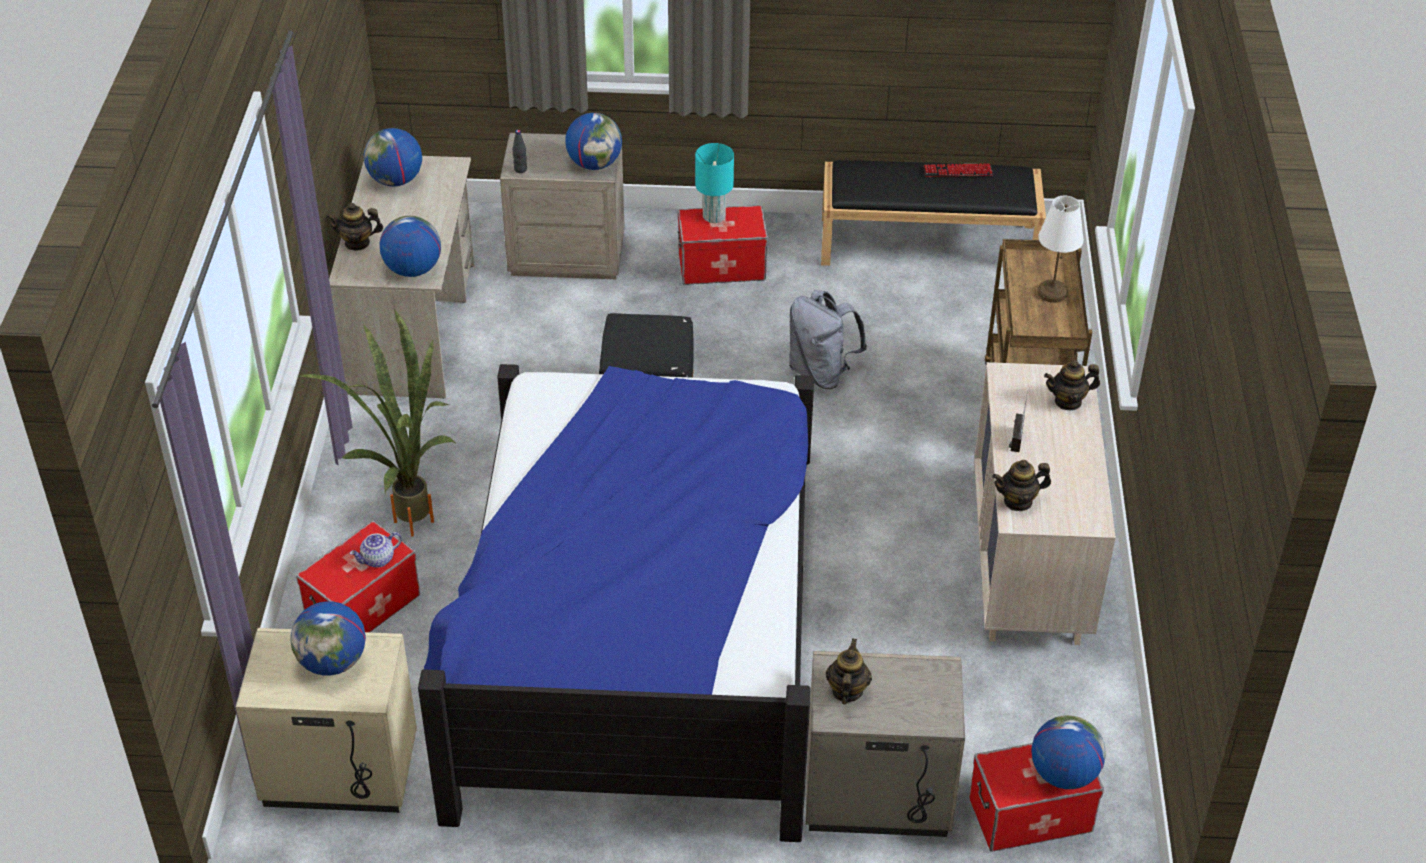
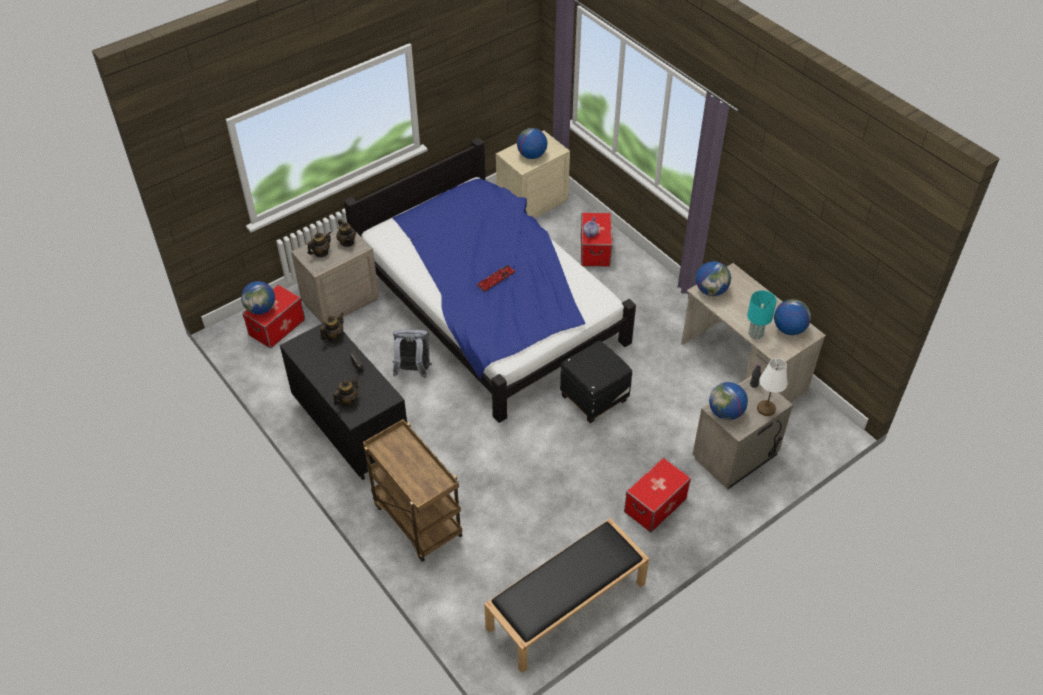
camera: 140 degrees right, 5 degrees up
(357, 243) = (752, 288): teapot -> teapot (321, 253)
(409, 514) = (626, 290): potted plant -> none
(713, 216) = (668, 485): turquoise table lamp -> turquoise table lamp (756, 334)
(821, 373) = (536, 471): grey backpack -> grey backpack (413, 371)
(957, 172) = (562, 596): keyboard -> keyboard (496, 279)
(1028, 565) = (351, 429): beige dresser -> black dresser
(1052, 293) = (407, 471): white table lamp -> white table lamp (765, 408)

